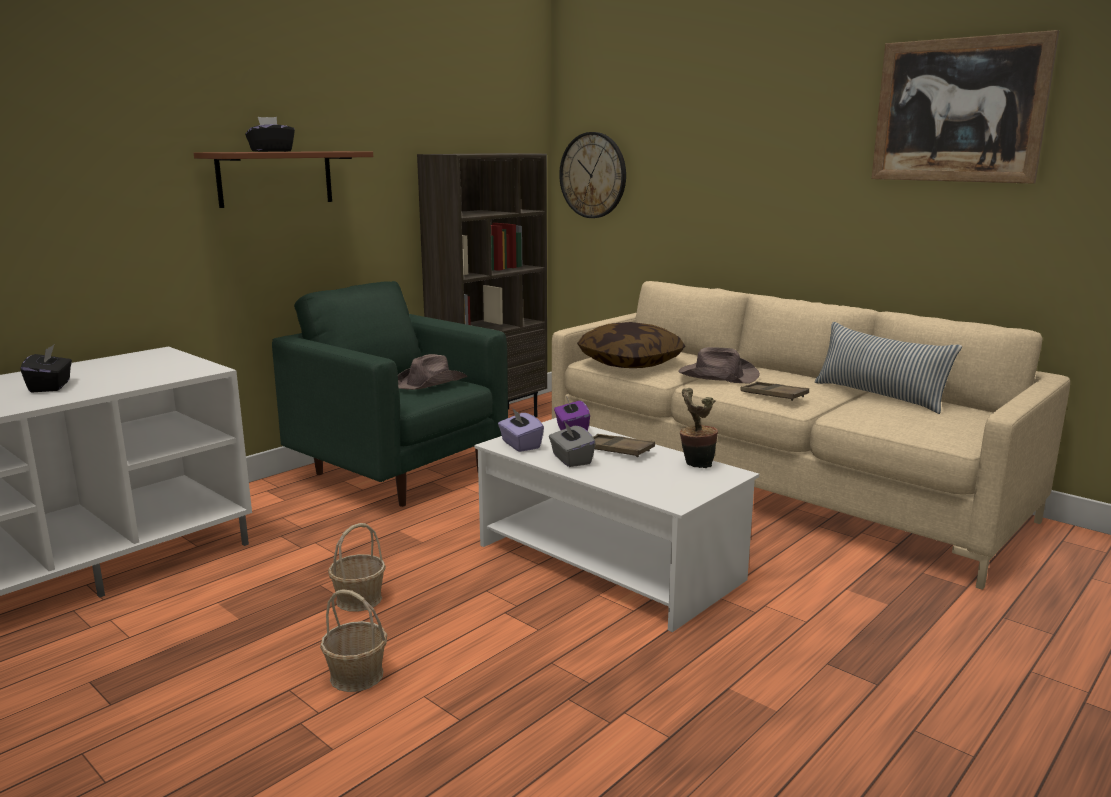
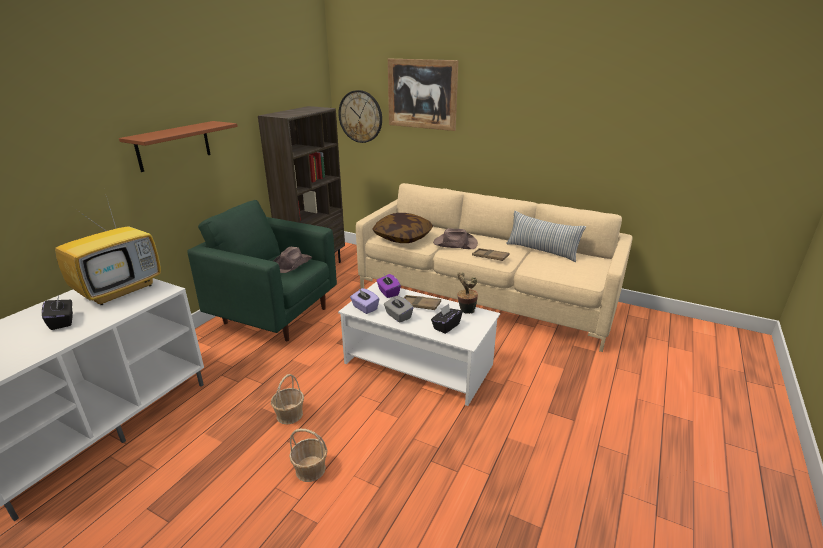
camera: 15 degrees left, 10 degrees up
(149, 365) = (121, 290): none -> television
(271, 151) = (171, 131): black tissue box -> black tissue box (446, 326)
(958, 110) = (578, 93): picture -> picture (422, 94)

